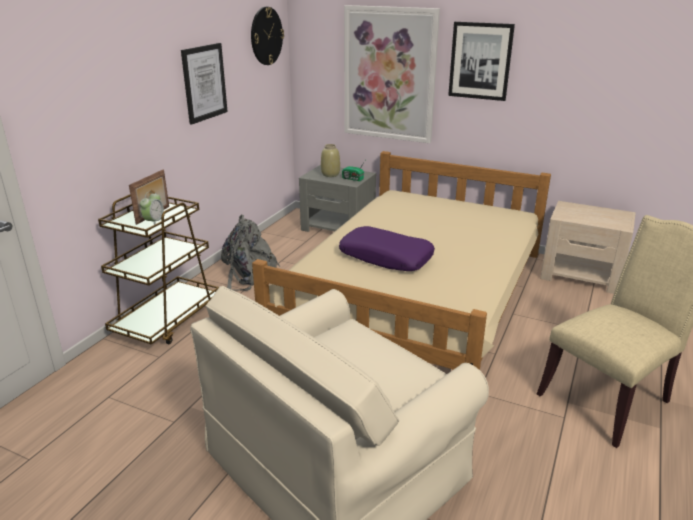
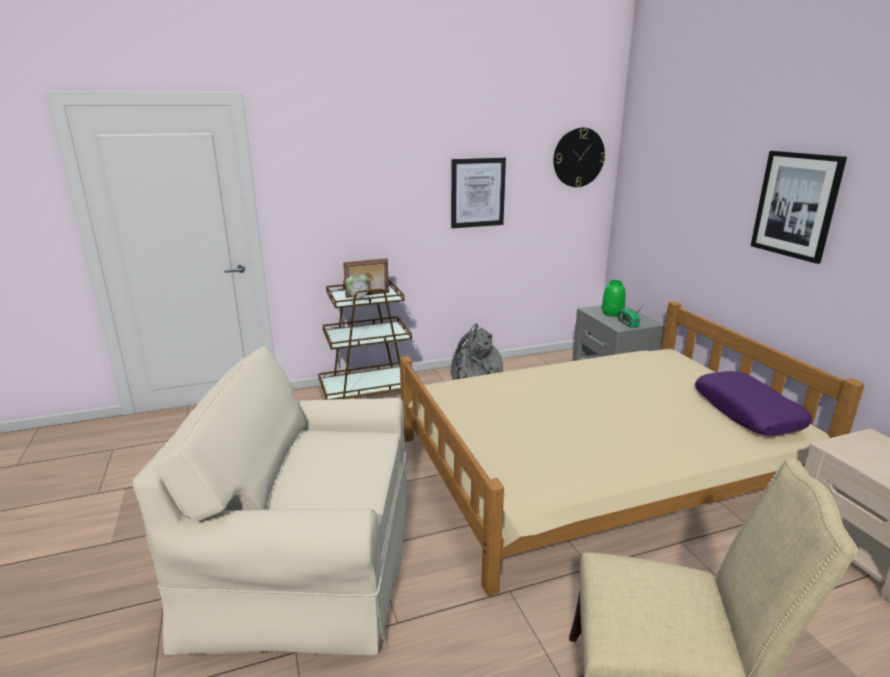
camera: 45 degrees right, 5 degrees down
(330, 174) = (612, 314): beige vase -> green vase
(386, 257) = (544, 404): purple pillow -> purple pillow (747, 412)
(389, 74) = (696, 212): picture -> none

